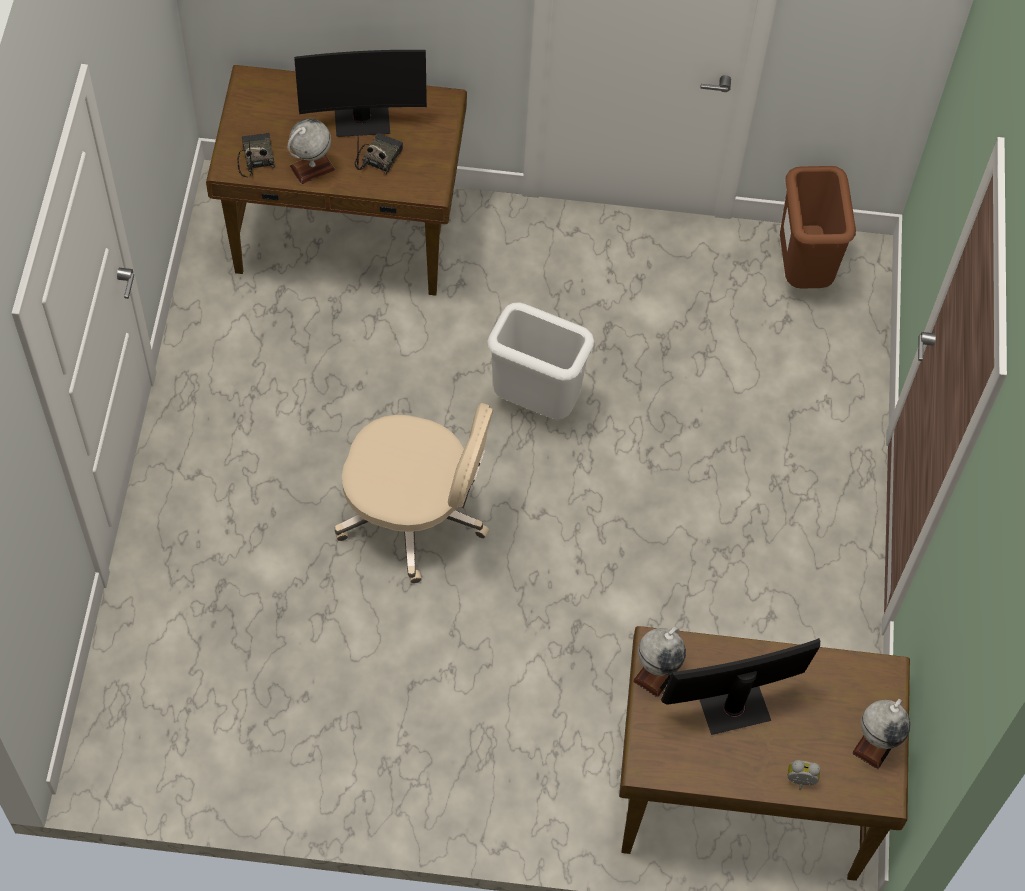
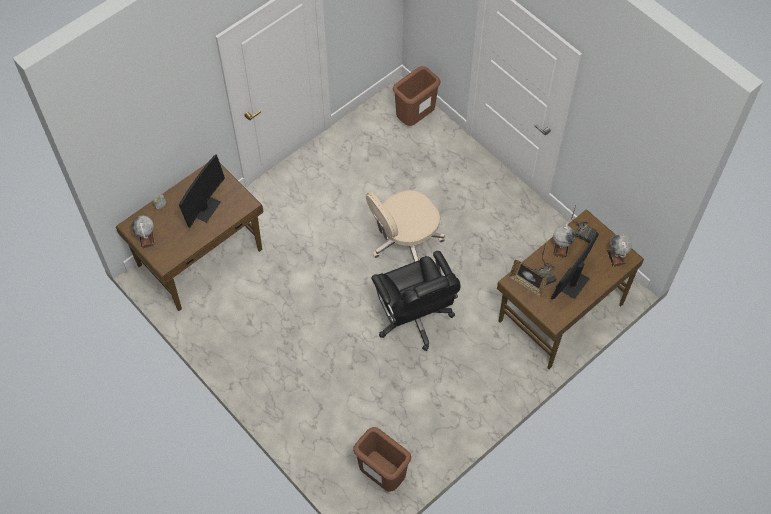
camera: 135 degrees right, 0 degrees up
(143, 689) = (415, 118): none -> brown trash can
(418, 169) = (527, 284): none -> picture frame
(536, 403) = (414, 318): white trash can -> black office chair
(657, 672) = (239, 196): globe -> globe (616, 257)

